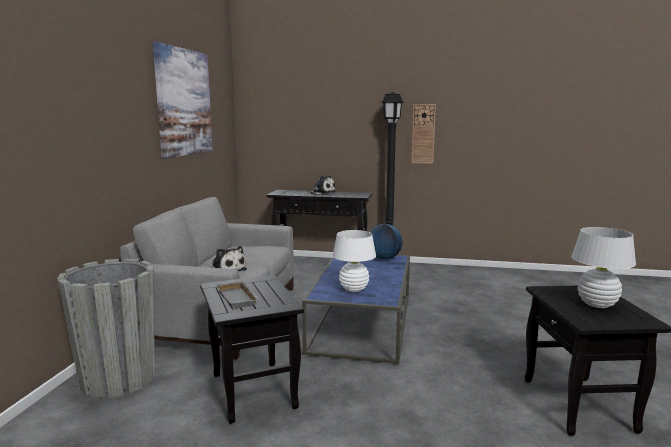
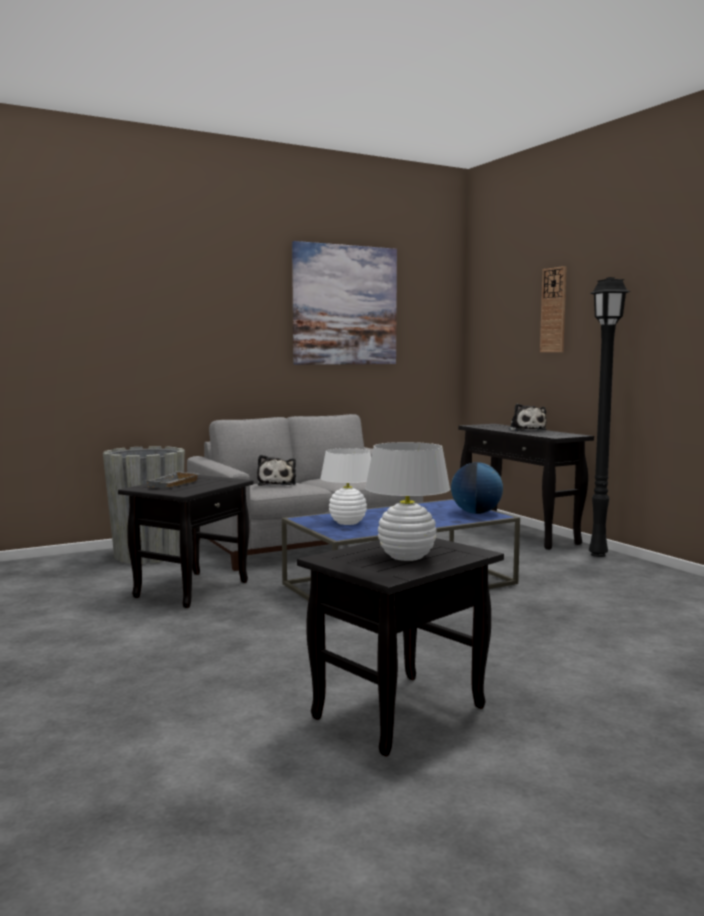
camera: 50 degrees right, 5 degrees down
(423, 134) = (666, 343): wall clock -> wall clock (553, 310)

